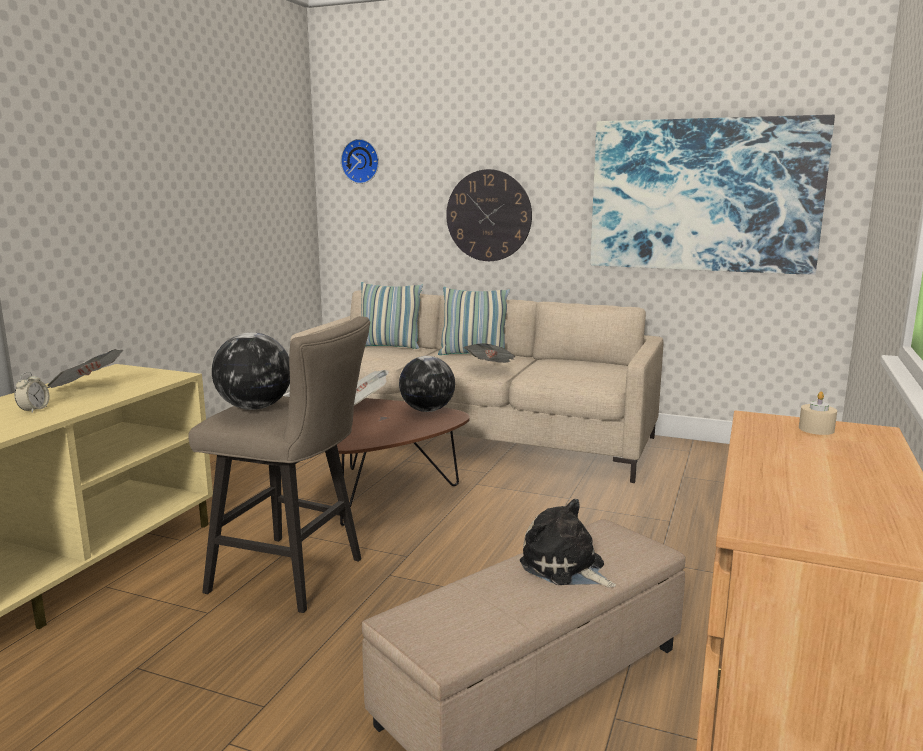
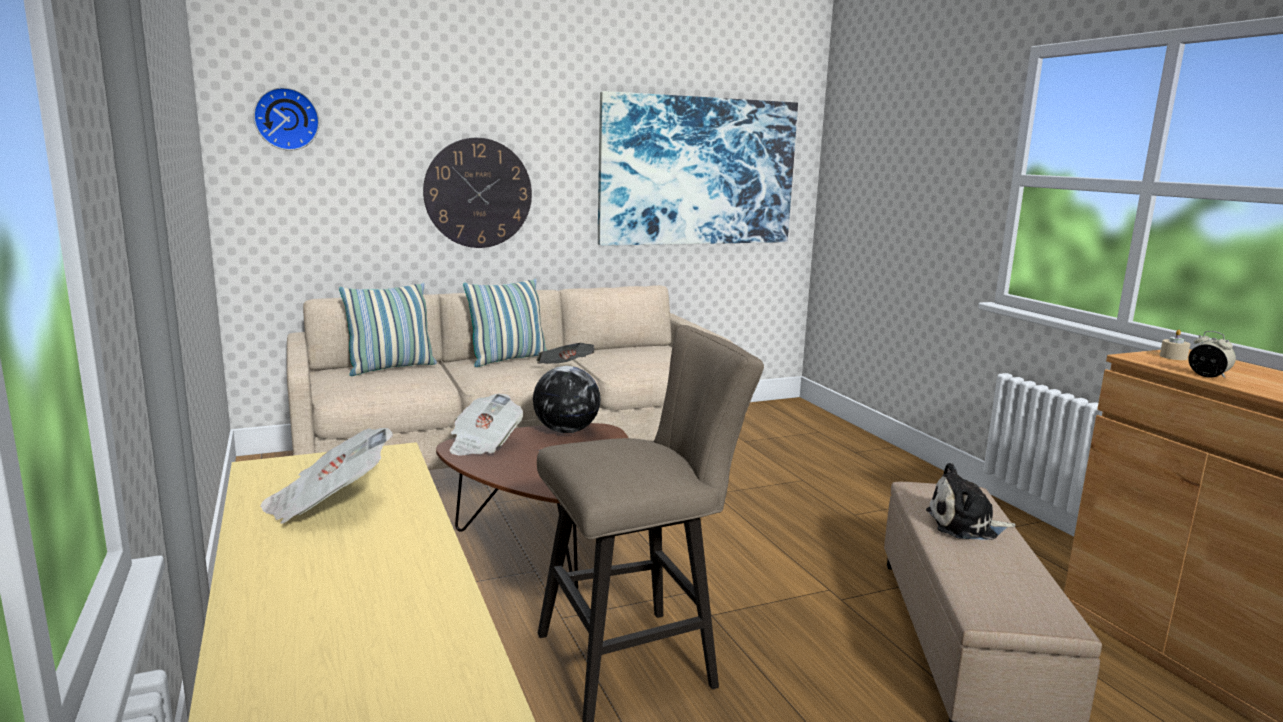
camera: 45 degrees left, 0 degrees up
(34, 410) = (362, 555): alarm clock -> alarm clock (1207, 376)
(254, 408) = (622, 461): globe -> none

